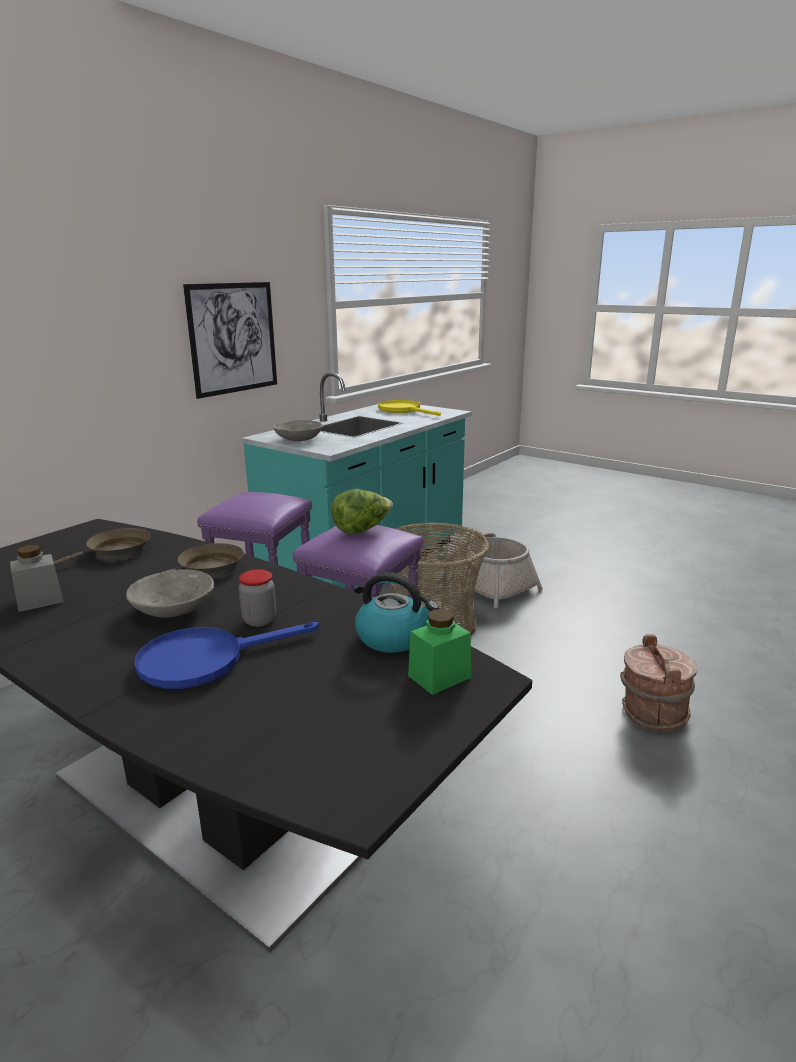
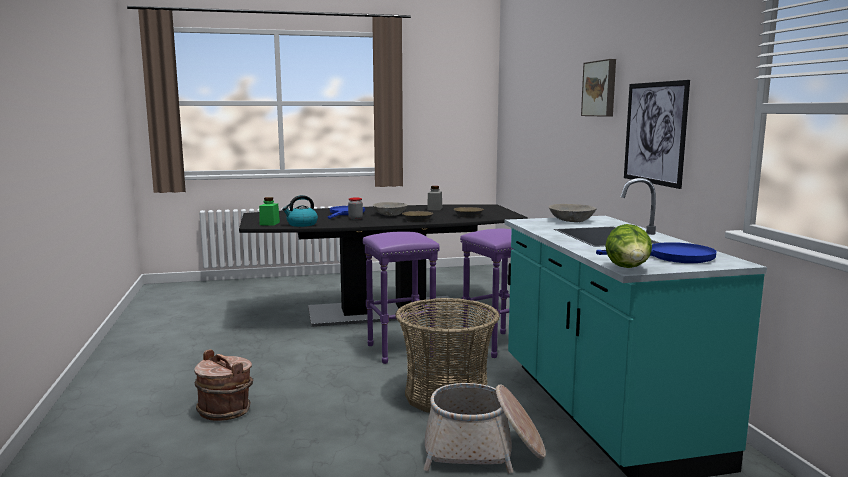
camera: 130 degrees right, 10 degrees down
(114, 289) = (600, 88): none -> picture
(362, 530) = (402, 233): lettuce -> lettuce (628, 269)
(404, 410) = (671, 257): yellow frying pan -> blue frying pan

